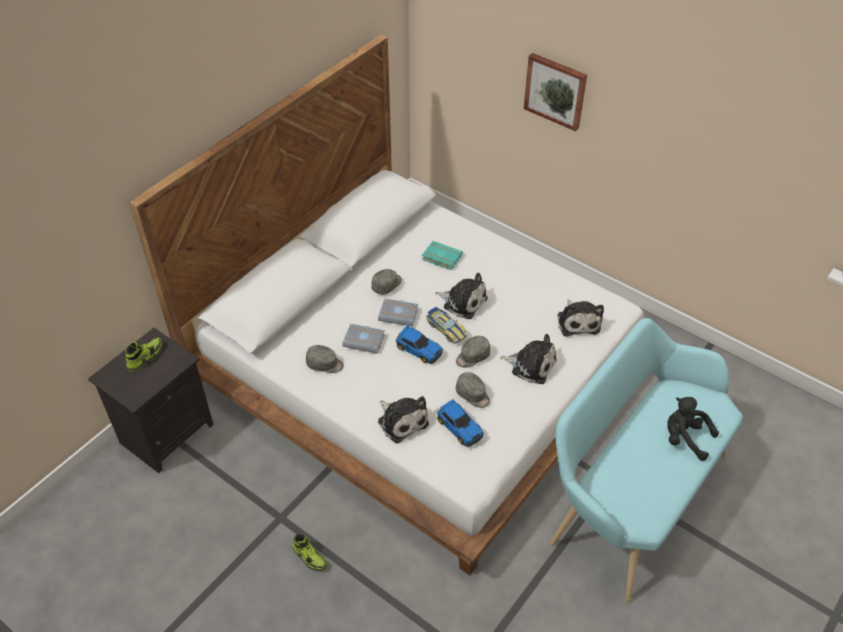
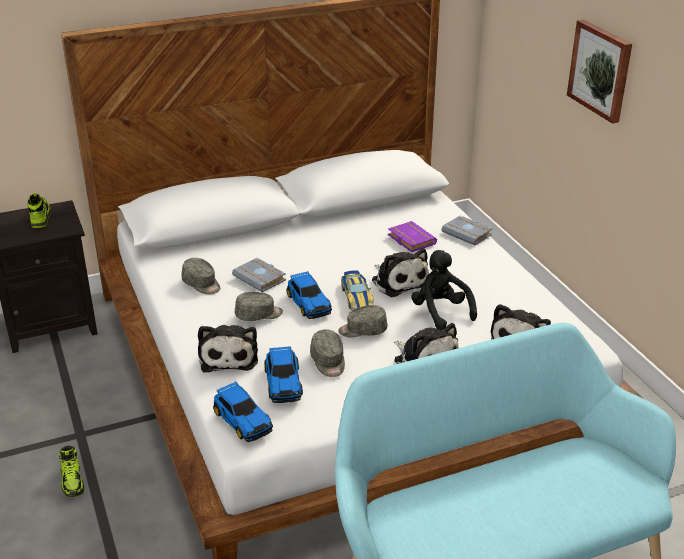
camera: 30 degrees right, 15 degrees down
(145, 357) = (40, 217): shoe -> shoe turned 75 degrees counterclockwise
(387, 285) = (330, 244): grey cap -> grey cap (259, 315)
(399, 314) = (318, 269): grey book -> grey book (468, 233)
(440, 258) = (410, 240): turquoise book -> purple book
(457, 469) = (242, 419): none -> toy car
(685, 438) = (559, 502): black plush toy -> black plush toy (440, 312)

